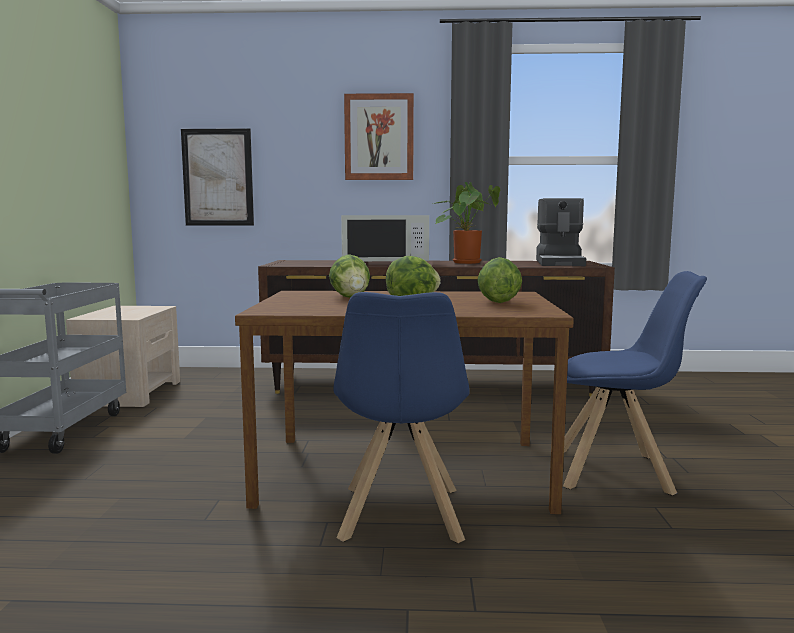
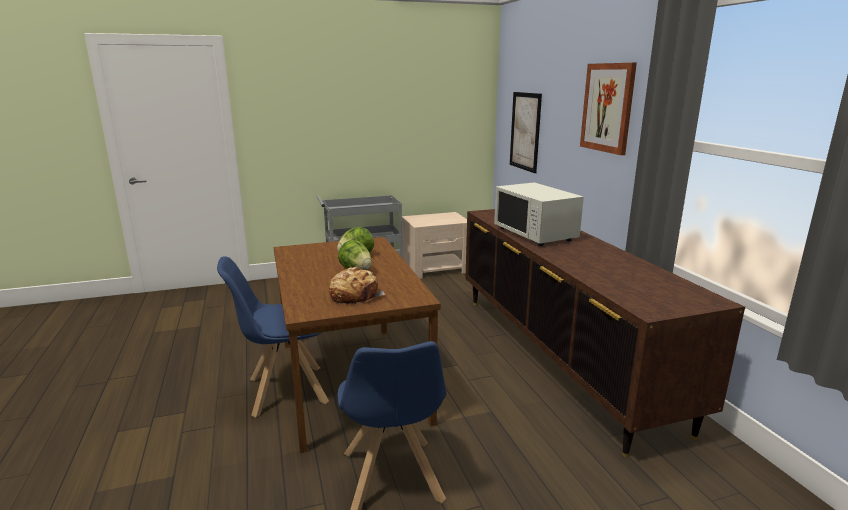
camera: 70 degrees right, 10 degrees up
(466, 262) = (601, 255): potted plant -> none
(497, 302) = (354, 295): lettuce -> bread
(560, 263) = (664, 293): coffee machine -> none

